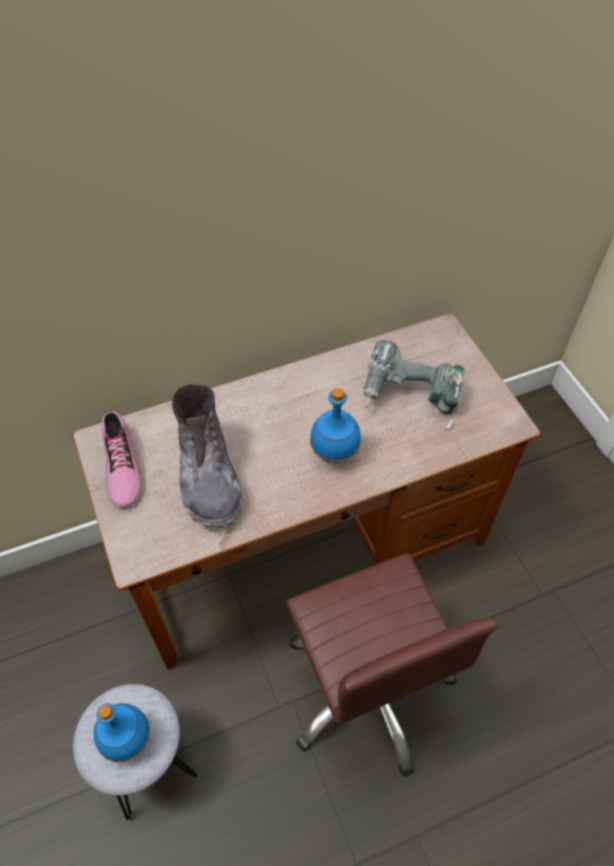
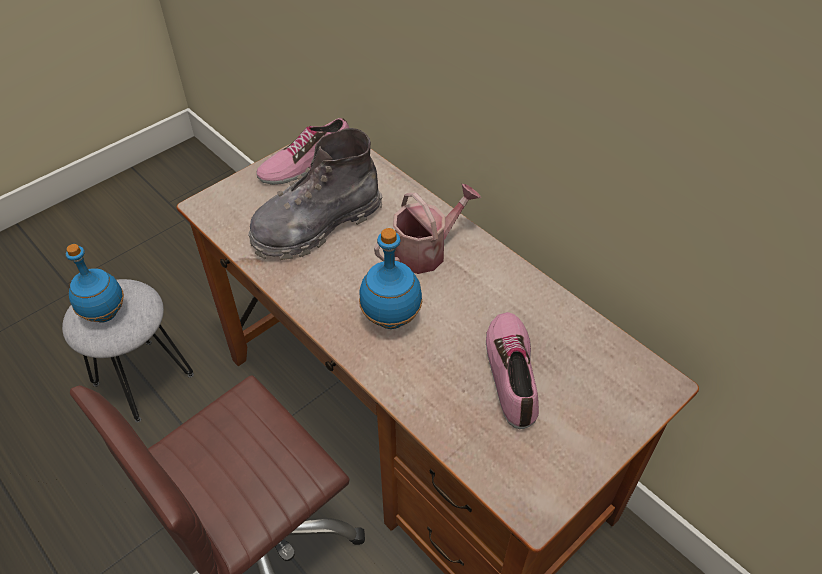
camera: 70 degrees right, 5 degrees down
(274, 411) = (426, 250): none -> watering can
(409, 398) = (513, 372): power drill -> shoe

